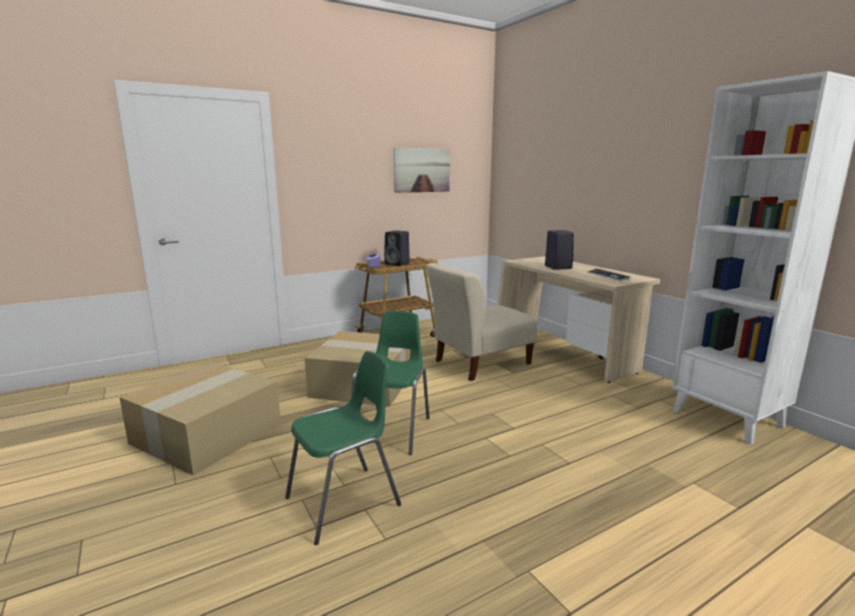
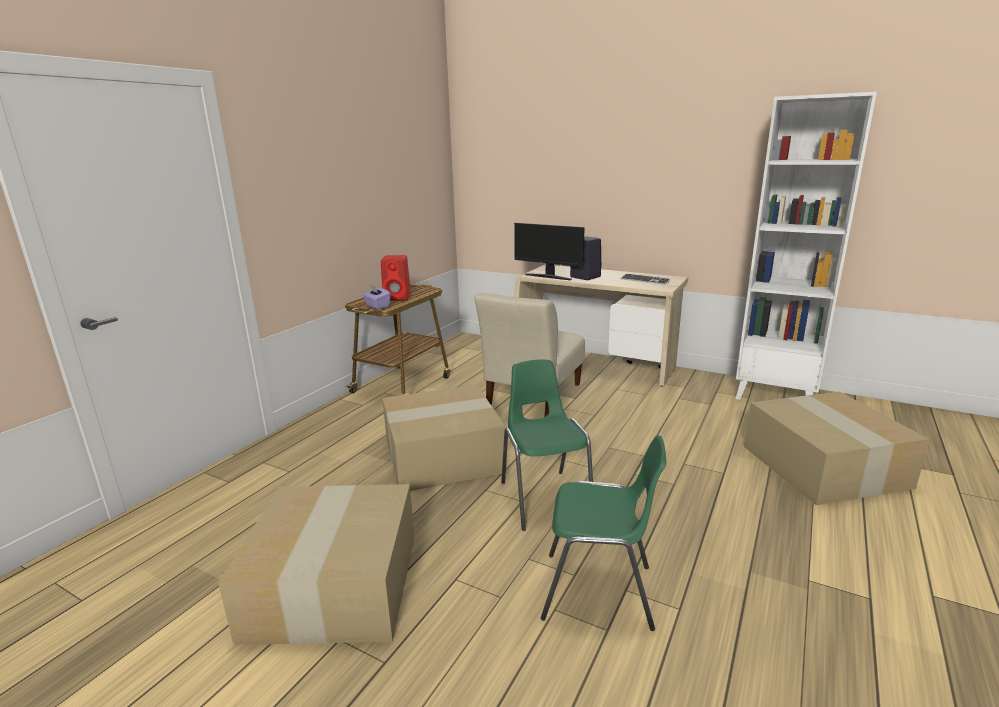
camera: 30 degrees left, 5 degrees up
(344, 502) = (599, 592): green chair -> green chair turned 75 degrees clockwise
(398, 264) = (398, 297): black speaker -> red speaker
(422, 170) = (392, 174): picture -> none
(527, 263) = (548, 276): none -> monitor
(694, 494) = (826, 467): none -> cardboard box

